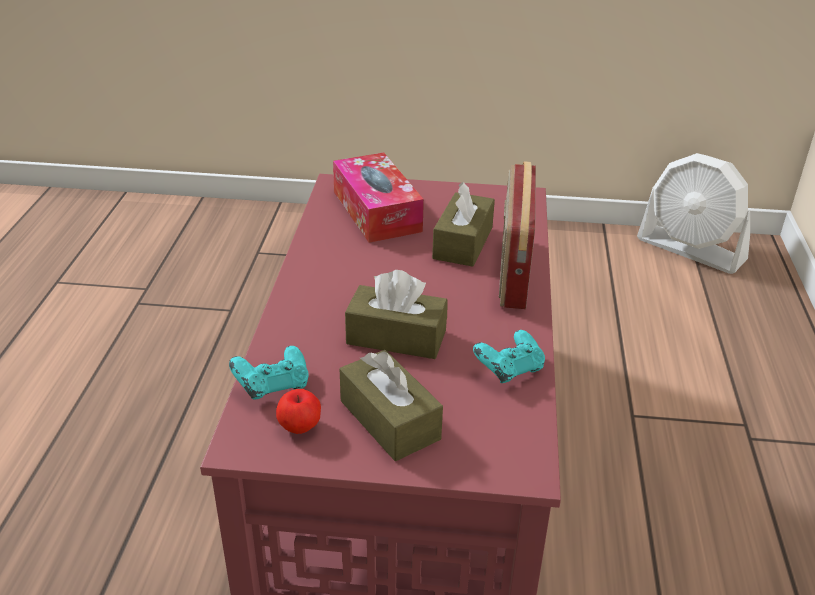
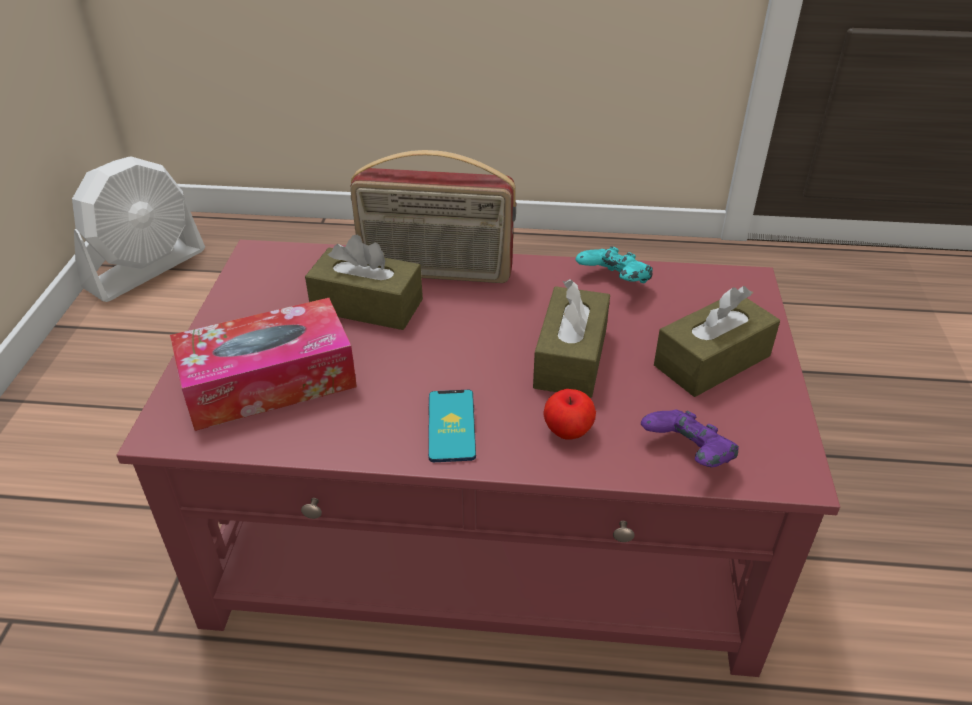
camera: 90 degrees left, 5 degrees up
(273, 387) = (687, 456): turquoise game controller -> purple game controller
(300, 427) = (746, 427): apple -> apple (568, 431)
(324, 280) = (451, 426): none -> phone

